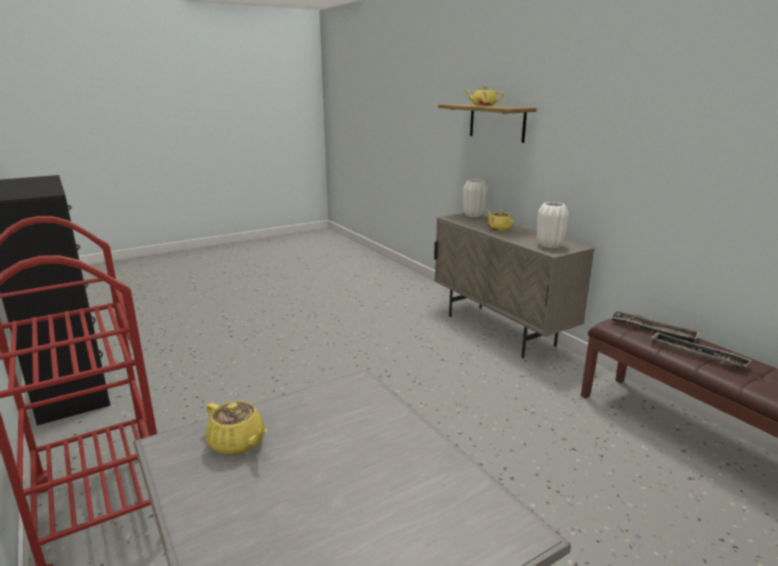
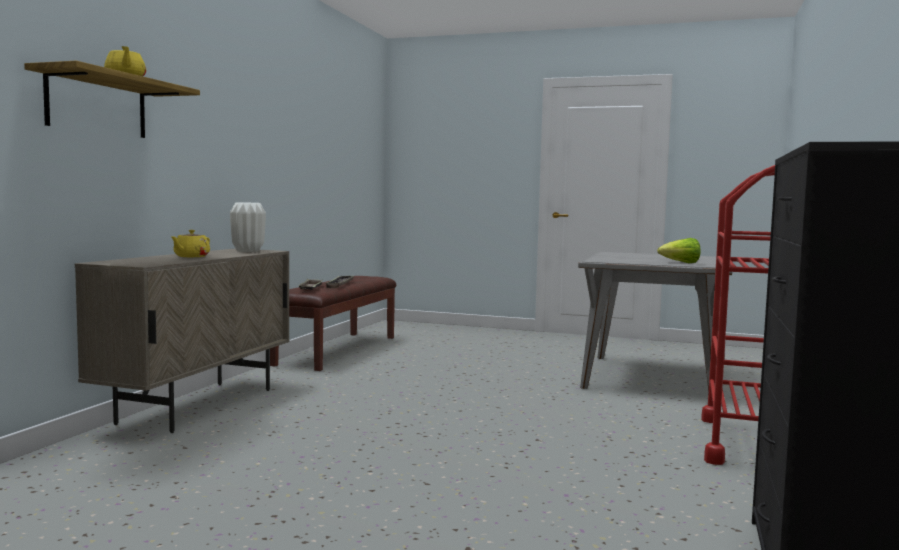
camera: 130 degrees left, 15 degrees down
(238, 443) = (681, 263): yellow teapot -> lettuce
(473, 215) = (111, 261): white vase -> none

